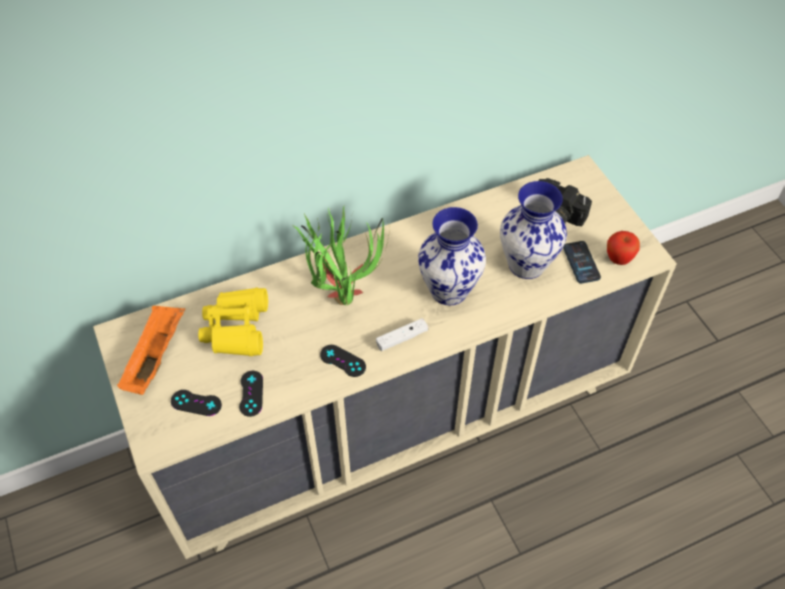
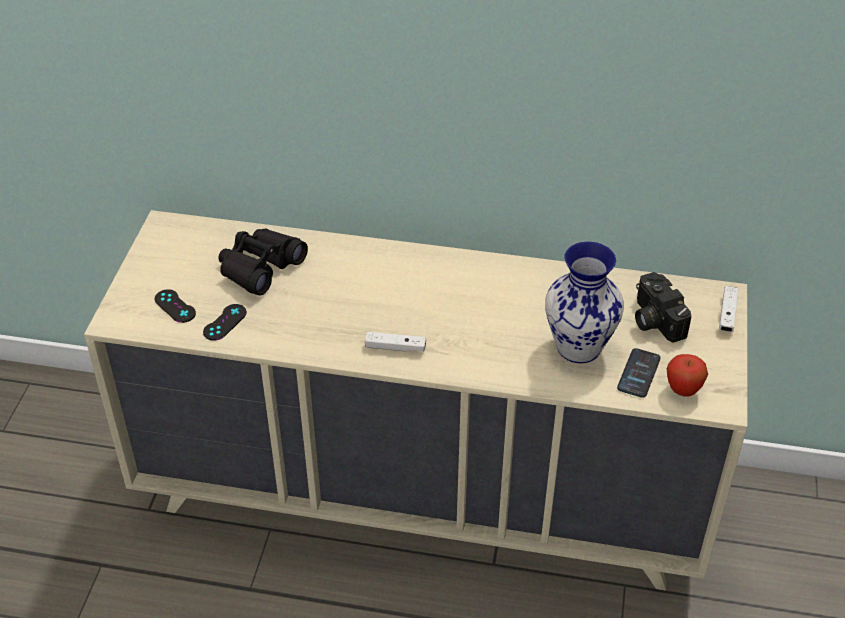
camera: 35 degrees right, 10 degrees down
(155, 356) = (176, 255): orange tray -> none
(236, 328) = (260, 267): yellow binoculars -> black binoculars
(342, 290) = (378, 283): potted plant -> none
(343, 361) = (325, 338): black game controller -> none
(450, 290) = (480, 331): vase -> none
(596, 185) = (727, 314): none -> white game controller

